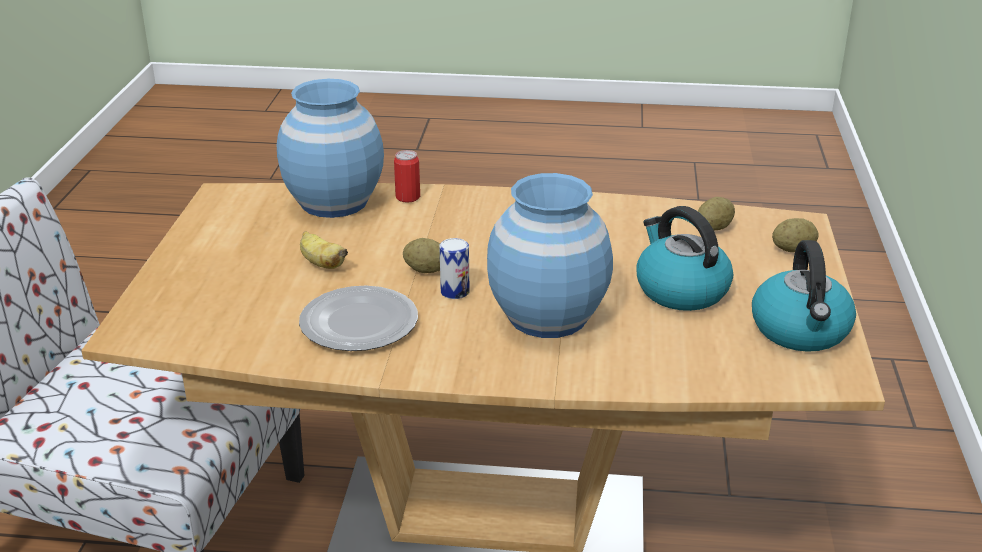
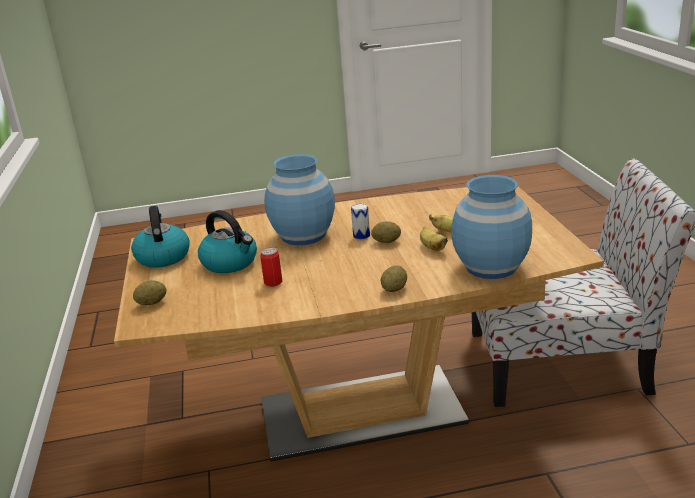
camera: 165 degrees right, 5 degrees down
(357, 324) = (399, 213): plate -> none
(373, 245) = (432, 247): none -> banana
(407, 197) = (443, 282): can -> can (273, 282)
(714, 228) = (207, 307): potato -> potato (394, 289)

